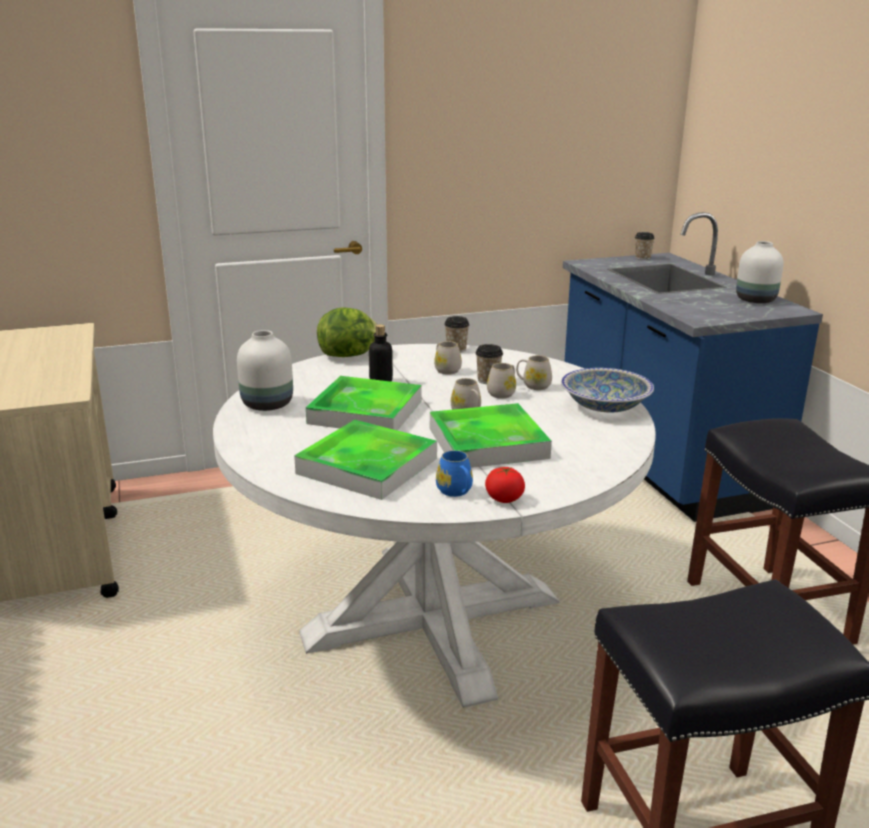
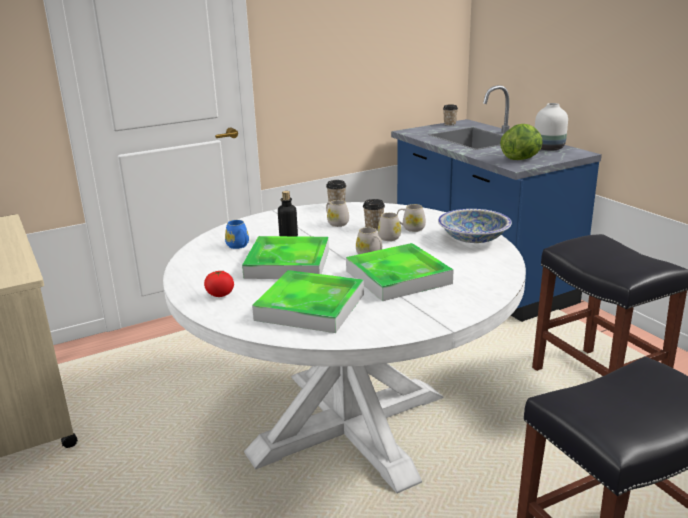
camera: 10 degrees left, 0 degrees up
(266, 405) = (201, 266): white vase -> none
(349, 355) = (252, 219): lettuce -> lettuce (521, 159)
(456, 492) = (393, 319): blue mug -> blue mug (239, 246)
(504, 499) = (433, 320): tomato -> tomato (220, 294)

